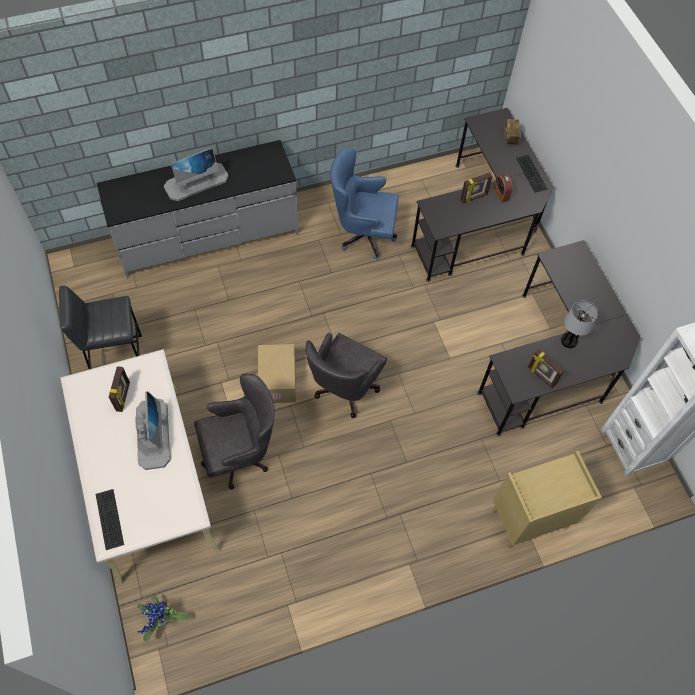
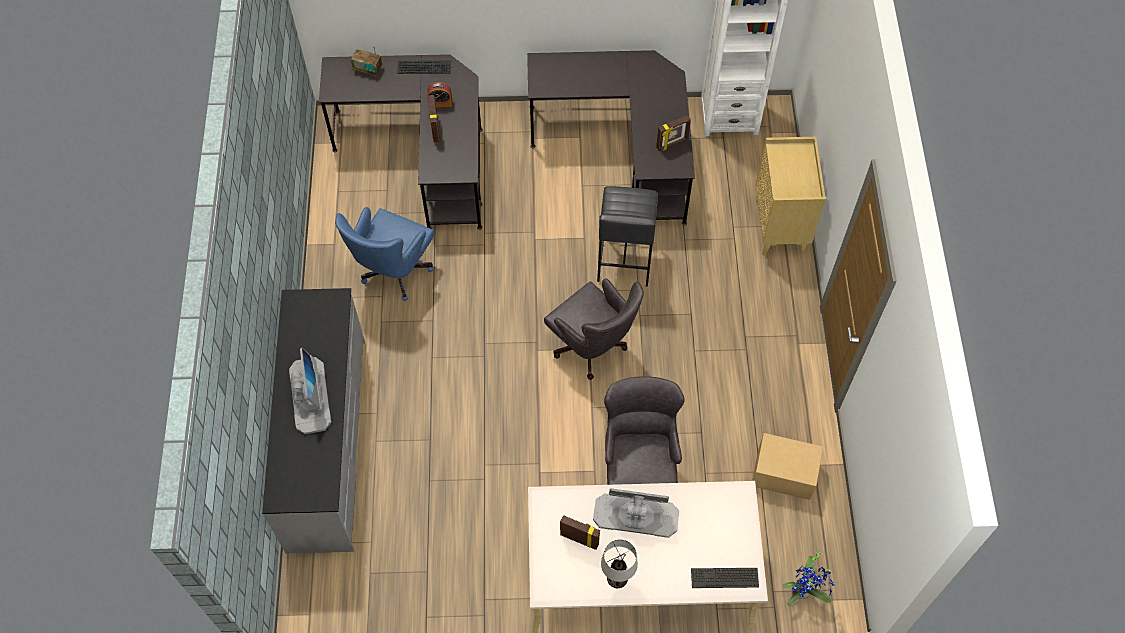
camera: 70 degrees left, 0 degrees up
(116, 358) = (468, 583): grey stool -> grey stool (624, 261)
(276, 380) = (556, 413): cardboard box -> cardboard box (783, 474)
(568, 341) = (640, 108): table lamp -> table lamp (617, 578)

